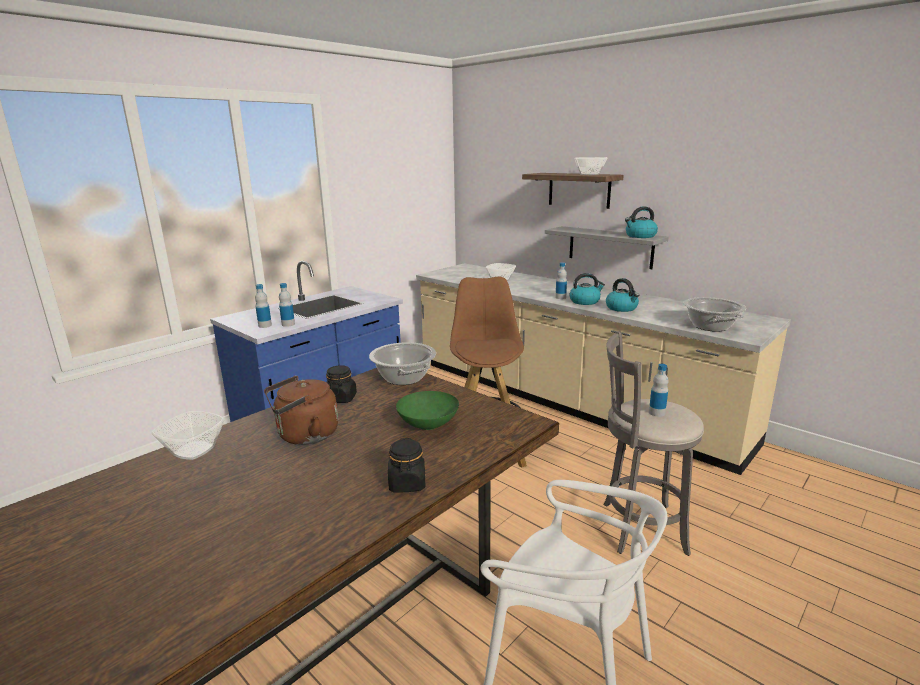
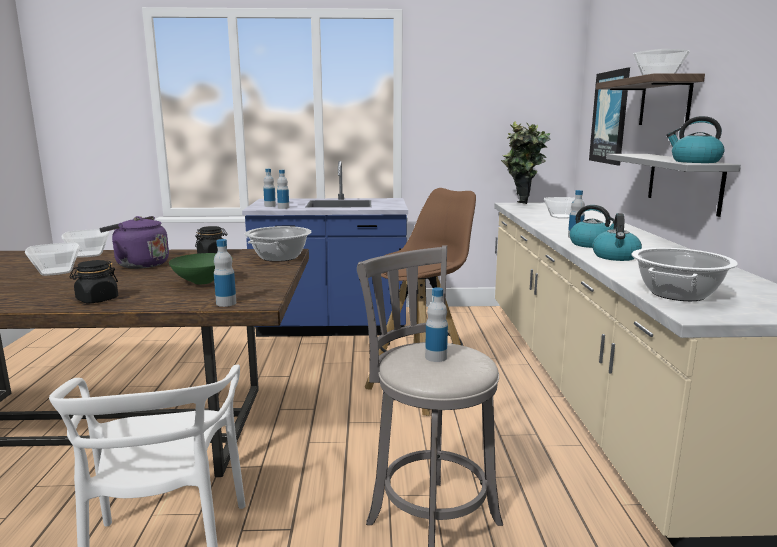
camera: 45 degrees right, 5 degrees down
(241, 483) = (57, 271): none -> bowl
(304, 436) = (139, 264): brown kettle -> purple kettle
(443, 274) = (521, 205): none -> potted plant
(505, 196) = (610, 117): none -> picture
(512, 434) = (226, 303): none -> bottle

